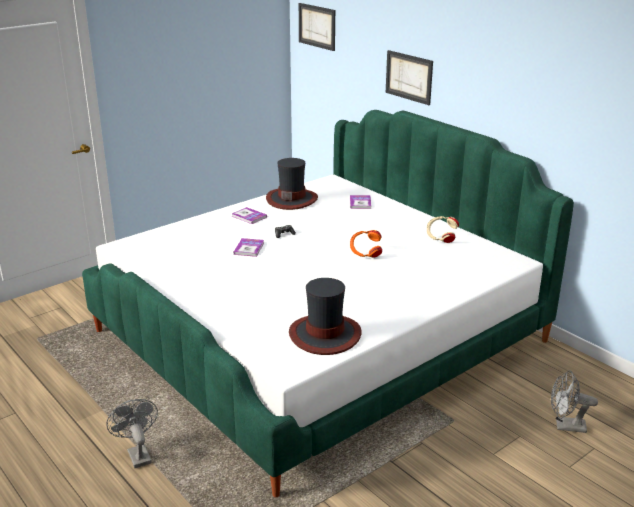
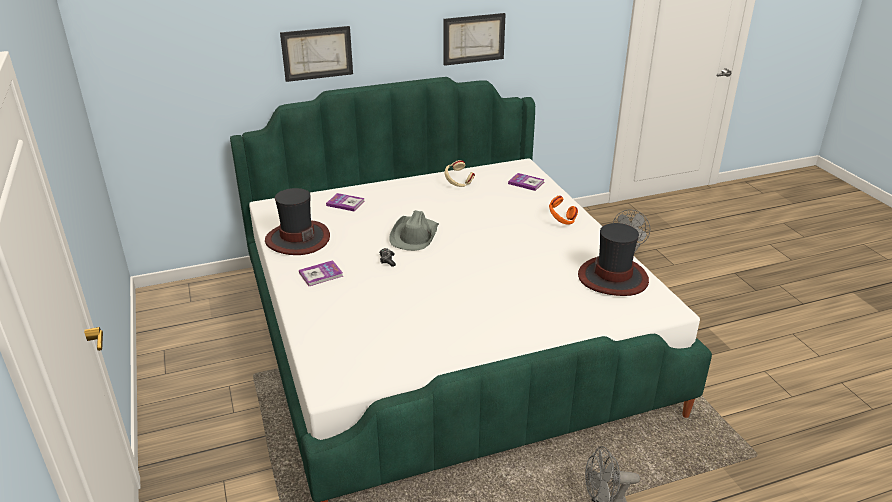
camera: 70 degrees left, 5 degrees up
(249, 248) = (407, 288): book -> book (526, 183)
(317, 26) = (138, 37): picture -> picture (473, 39)
(330, 237) = (414, 235): none -> grey hat
(365, 254) = (465, 225): orange headphones -> orange headphones (561, 222)

